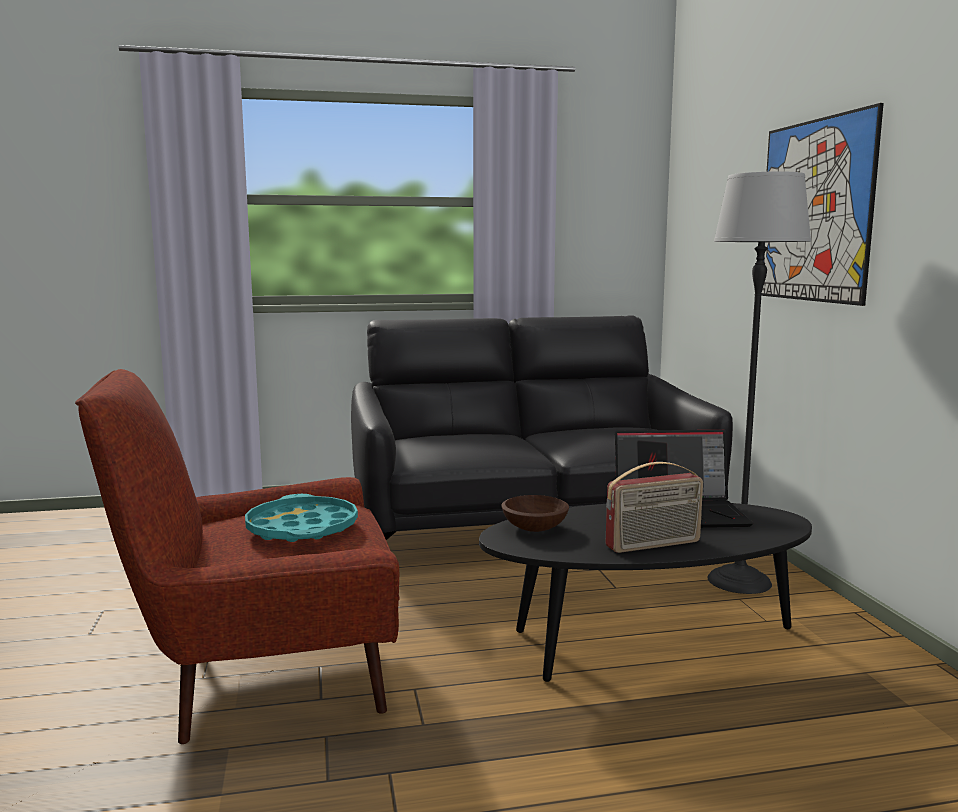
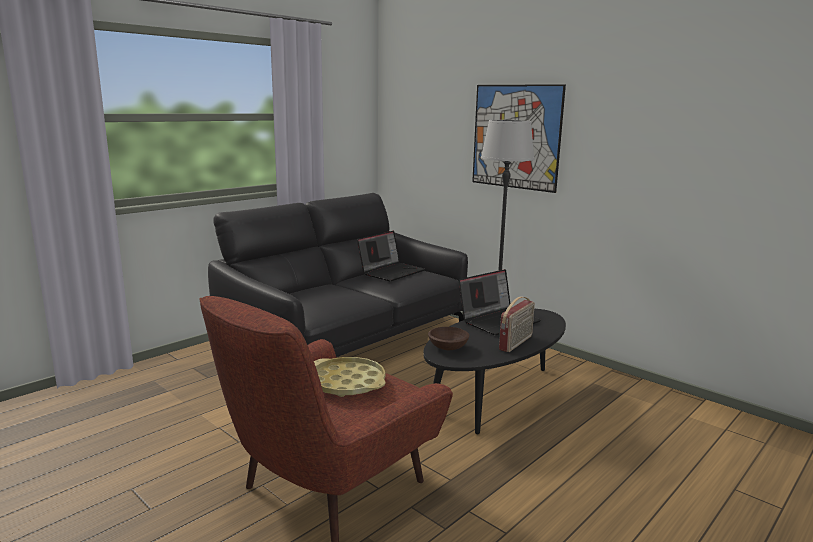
camera: 35 degrees left, 5 degrees up
(302, 528) = (347, 383): turquoise tray -> yellow tray
(609, 429) = (391, 272): none -> laptop

